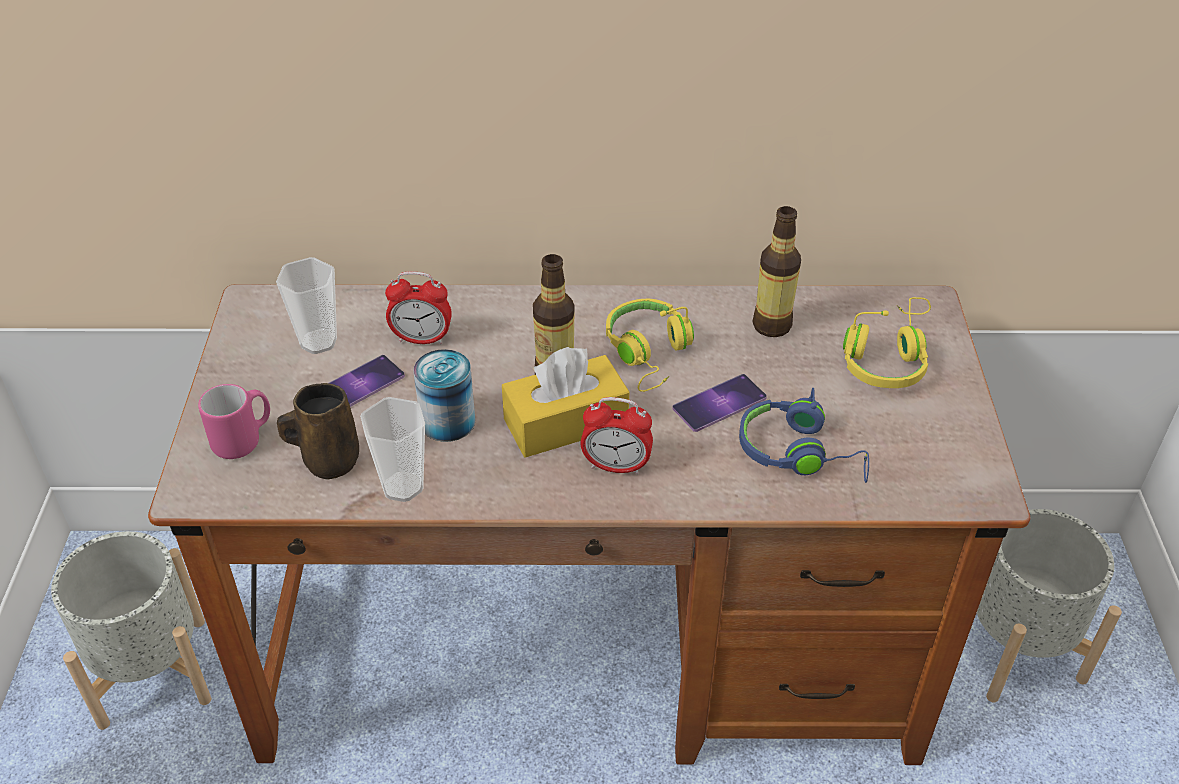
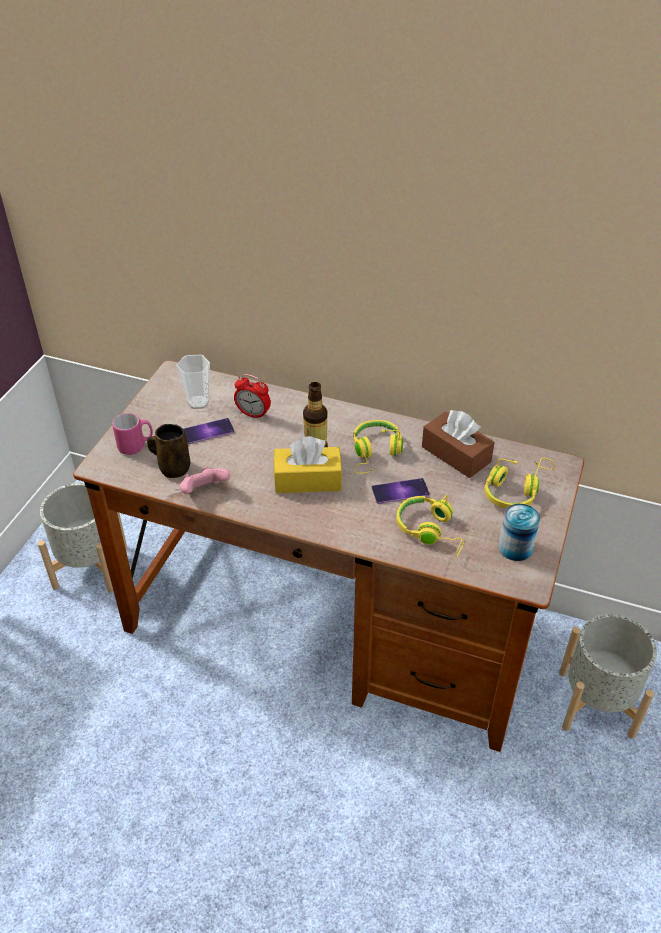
camera: 20 degrees right, 0 degrees up
(403, 486) = (204, 491): cup -> pink game controller
(448, 422) = (244, 463): can -> can (515, 547)
(616, 466) = (323, 511): alarm clock -> none
(771, 325) = (456, 454): bottle -> brown tissue box
(800, 453) = (431, 531): blue headphones -> yellow headphones

